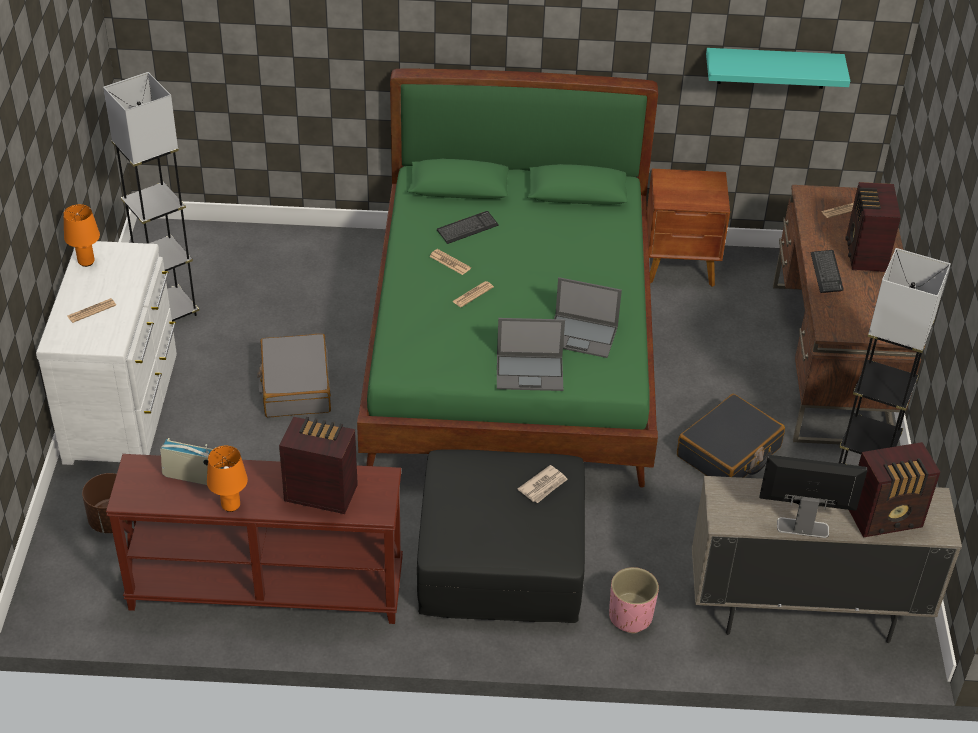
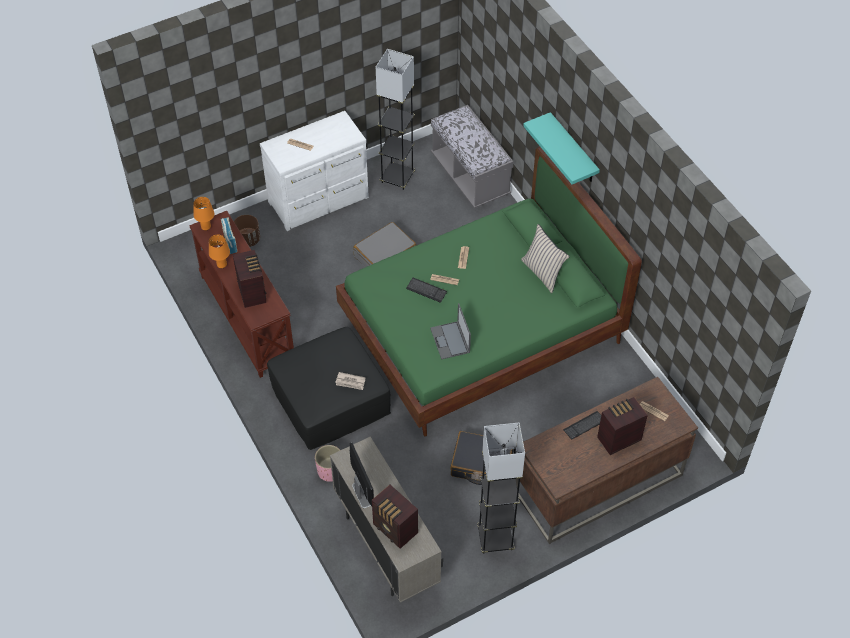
camera: 60 degrees right, 10 degrees up
(86, 262) = (332, 122): orange table lamp -> orange table lamp (206, 227)
(241, 245) = (470, 176): none -> grey bench
(467, 228) = (498, 251): keyboard -> keyboard (426, 290)
(530, 372) = (404, 332): laptop -> none
(538, 208) = (543, 273): none -> beige pillow
(680, 267) = (623, 374): brown nightstand -> none
(772, 68) = (693, 305): turquoise shelf -> turquoise shelf (573, 149)

